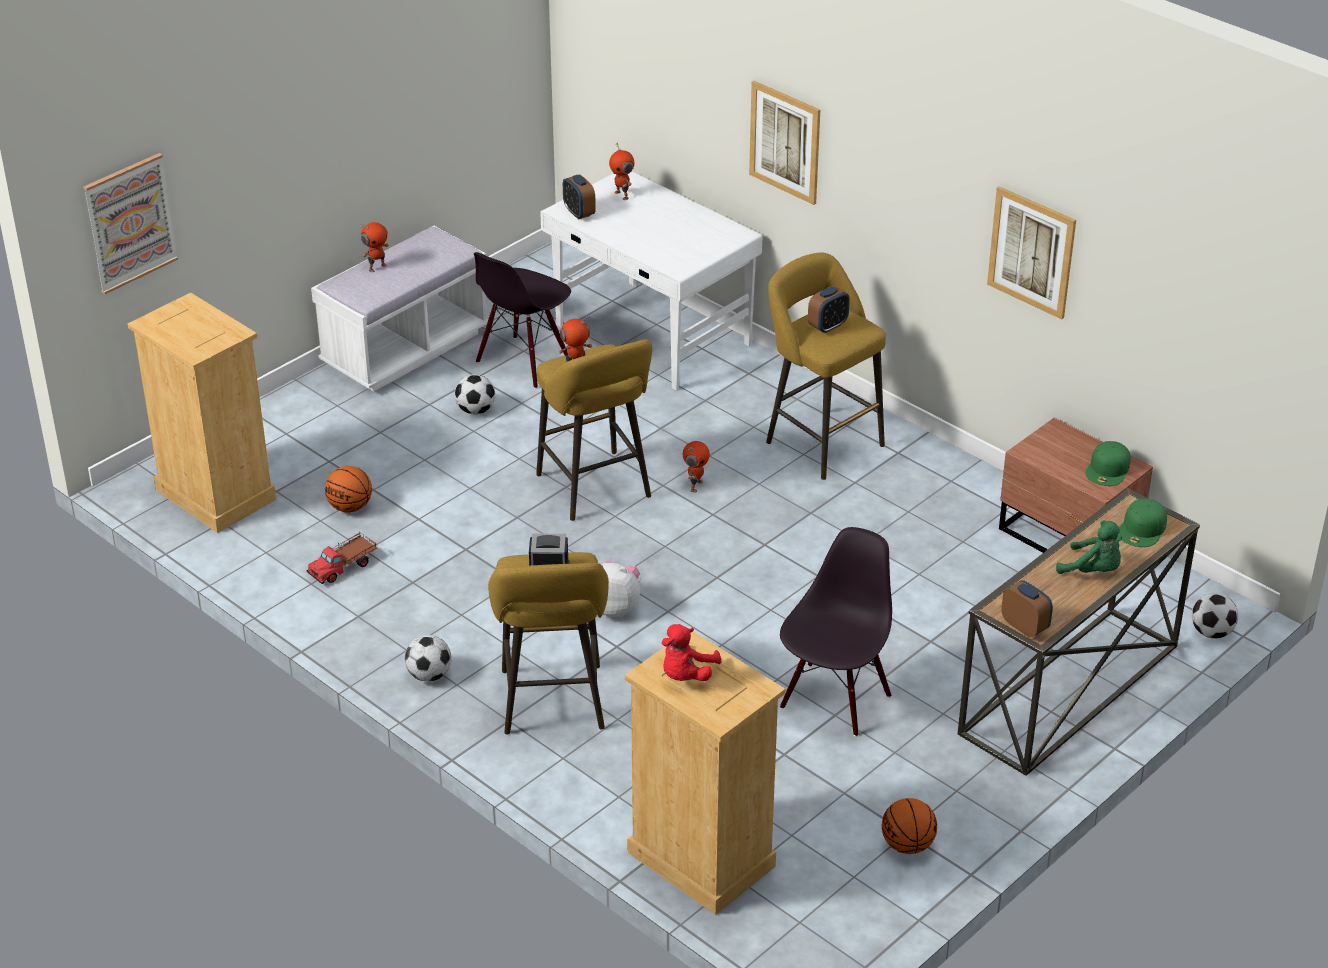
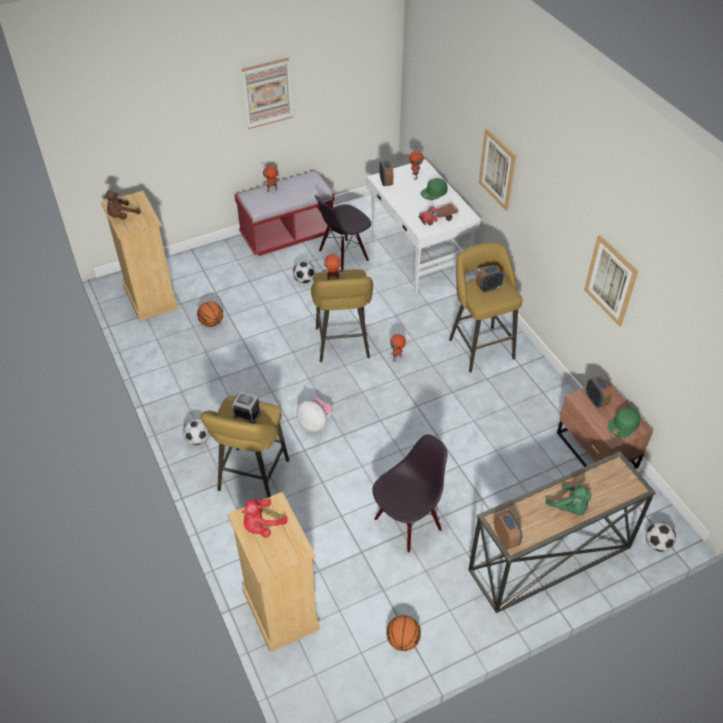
camera: 20 degrees right, 10 degrees up
(130, 222) = (113, 146): picture -> picture (267, 93)
(180, 336) = (122, 216): none -> brown plush toy
(344, 566) = (190, 358): toy truck -> toy truck (438, 218)
(405, 349) = (287, 234): white bench -> red bench
(1053, 448) = (595, 400): none -> alarm clock
(1142, 529) = (616, 485): green cap -> green cap (434, 192)

